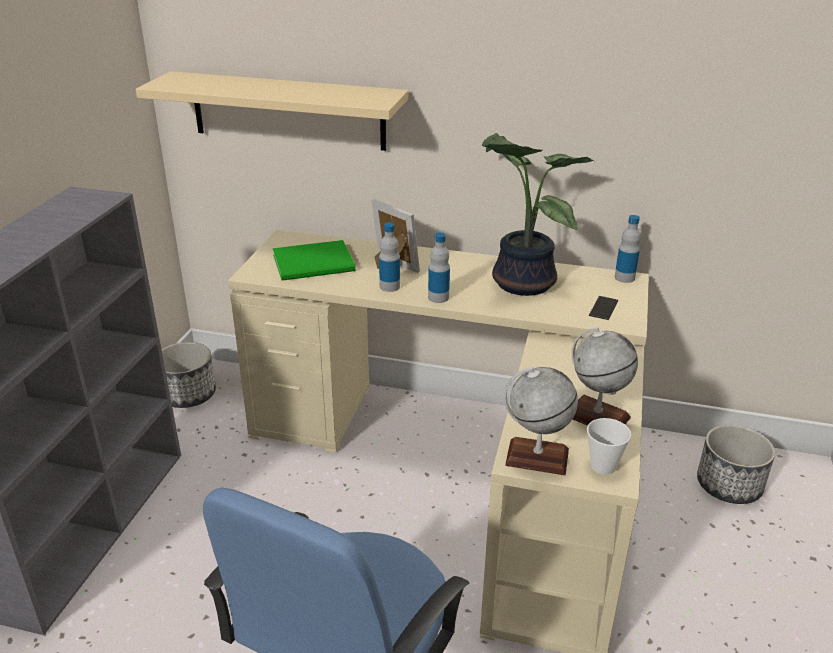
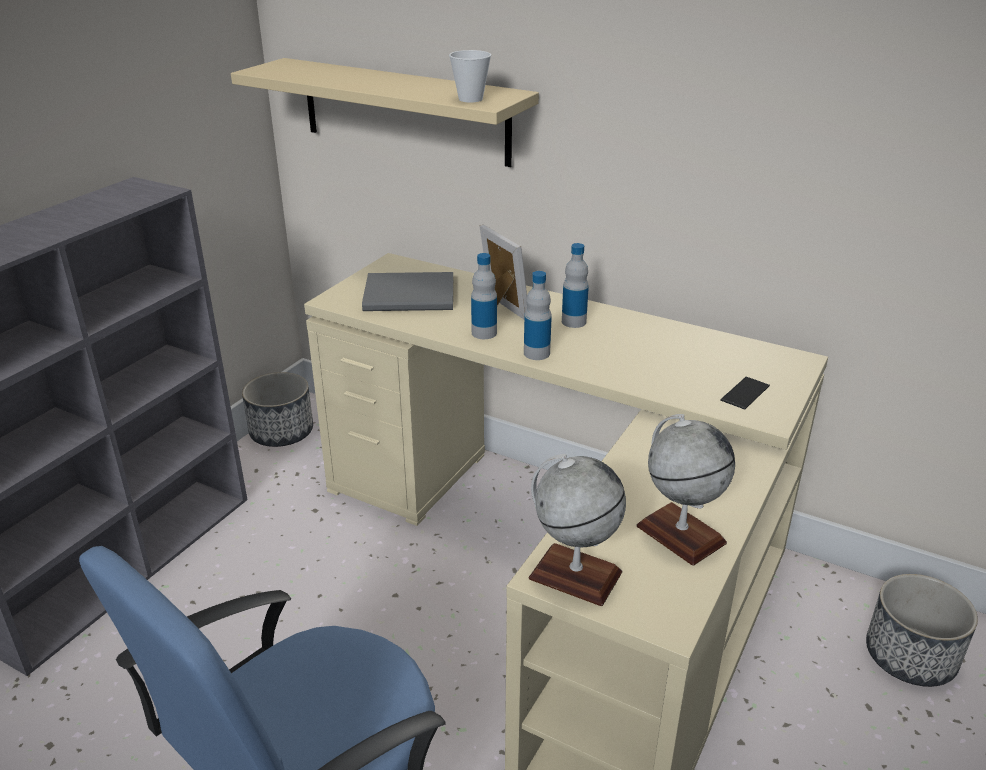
camera: 15 degrees right, 0 degrees up
(316, 263) = (412, 296): green book -> grey book
(519, 283) = (647, 347): potted plant -> none
(603, 466) = (659, 603): cup -> cup (470, 99)
(624, 278) = (792, 358): bottle -> bottle (573, 322)

